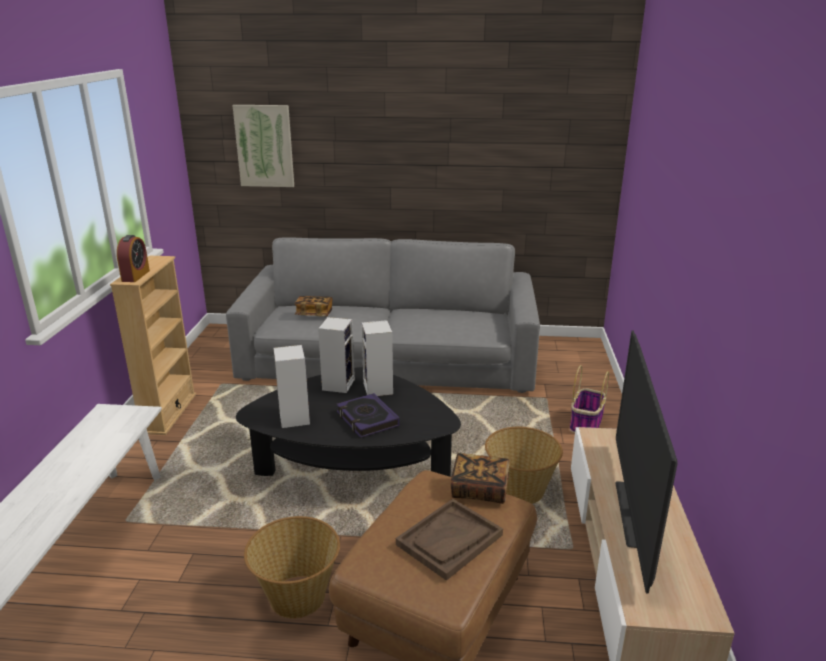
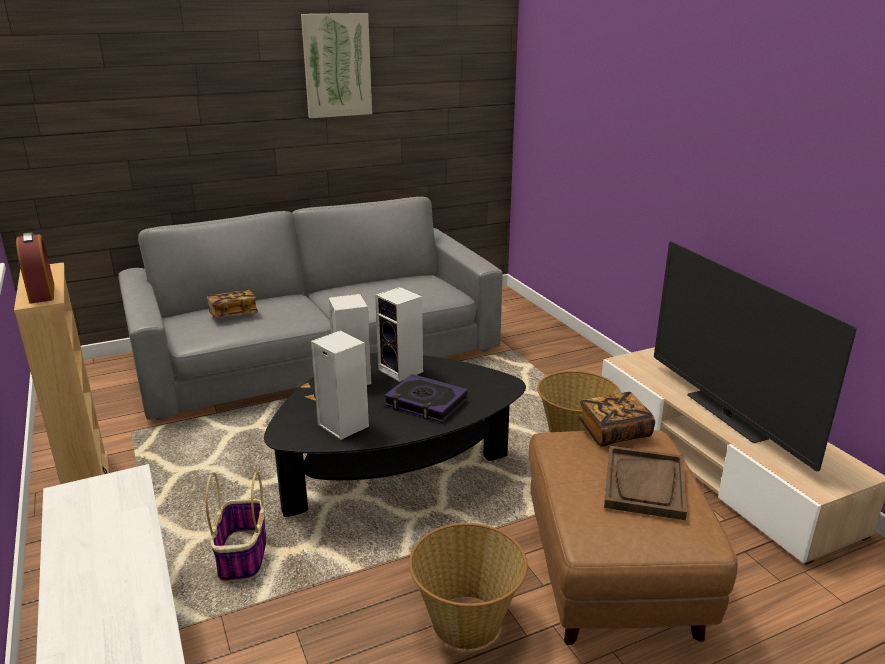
camera: 30 degrees left, 0 degrees up
(264, 146) = (101, 109): picture -> picture (337, 65)
(586, 424) = (569, 363): basket -> basket (243, 557)

